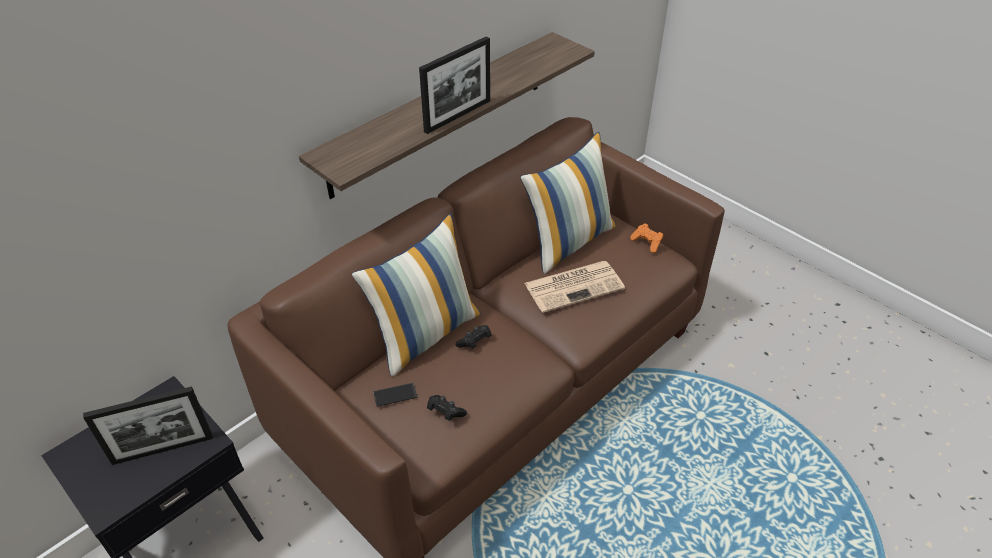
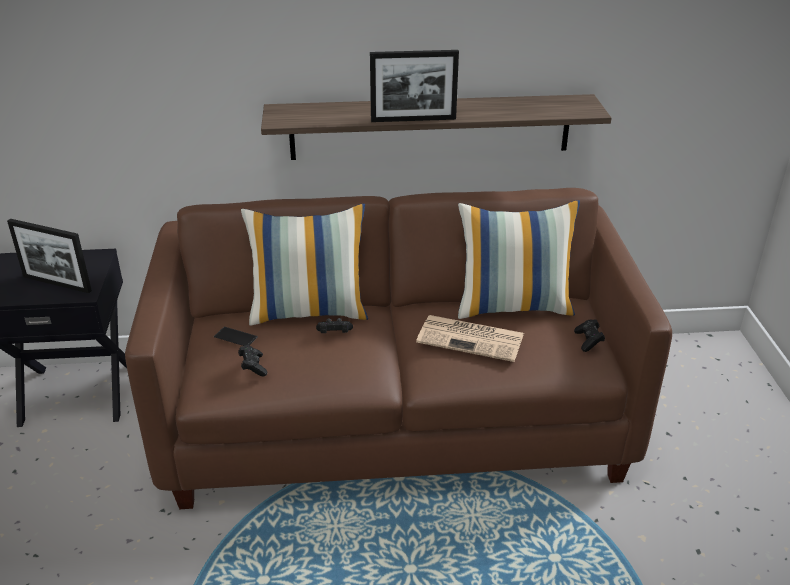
camera: 40 degrees right, 10 degrees down
(647, 243) = (588, 341): orange game controller -> black game controller

